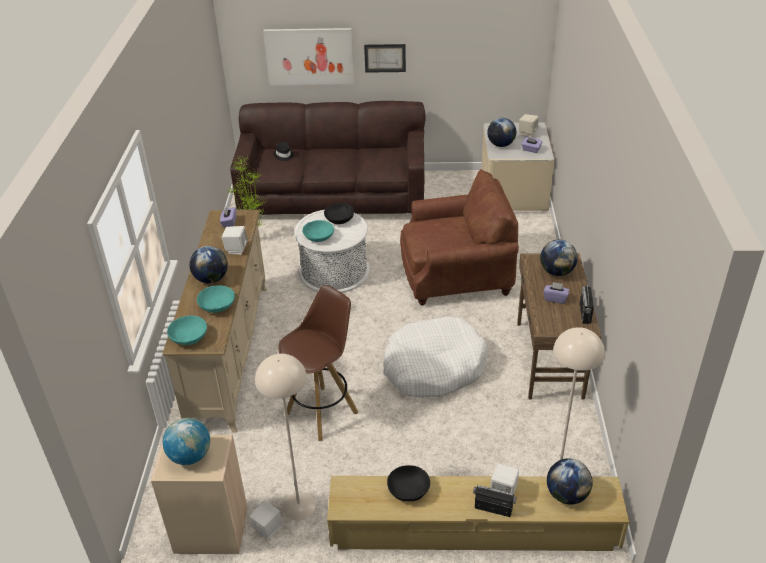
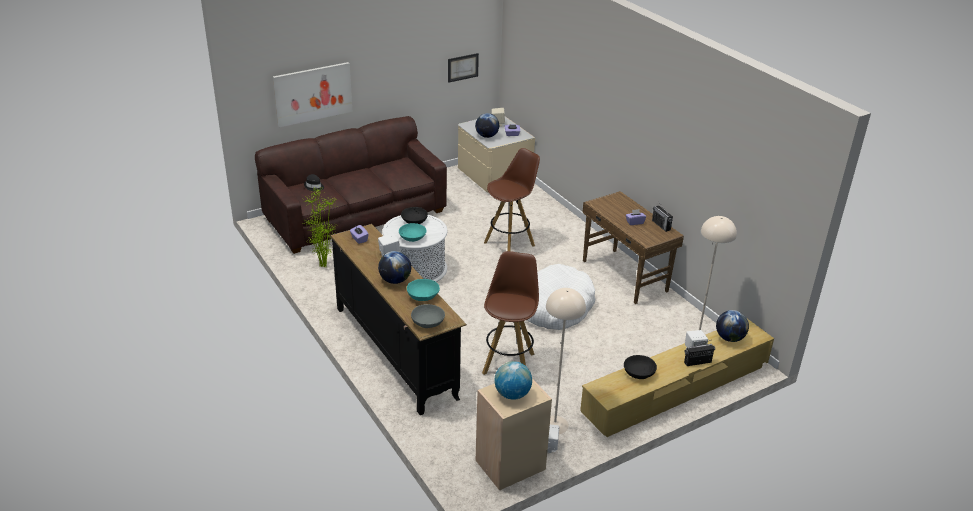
camera: 35 degrees left, 5 degrees down
(189, 338) = (428, 322): turquoise bowl -> grey bowl
(231, 353) = (396, 351): beige cabinet -> black cabinet
(385, 58) = (376, 83): picture -> picture (463, 67)
(456, 276) = (510, 244): brown armchair -> brown stool
(556, 272) = (618, 206): globe -> none

